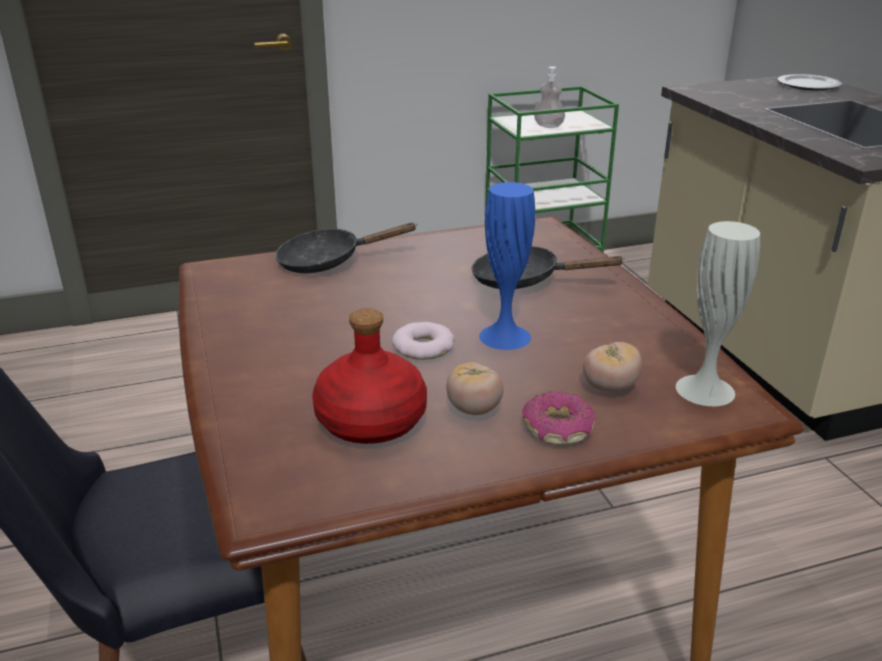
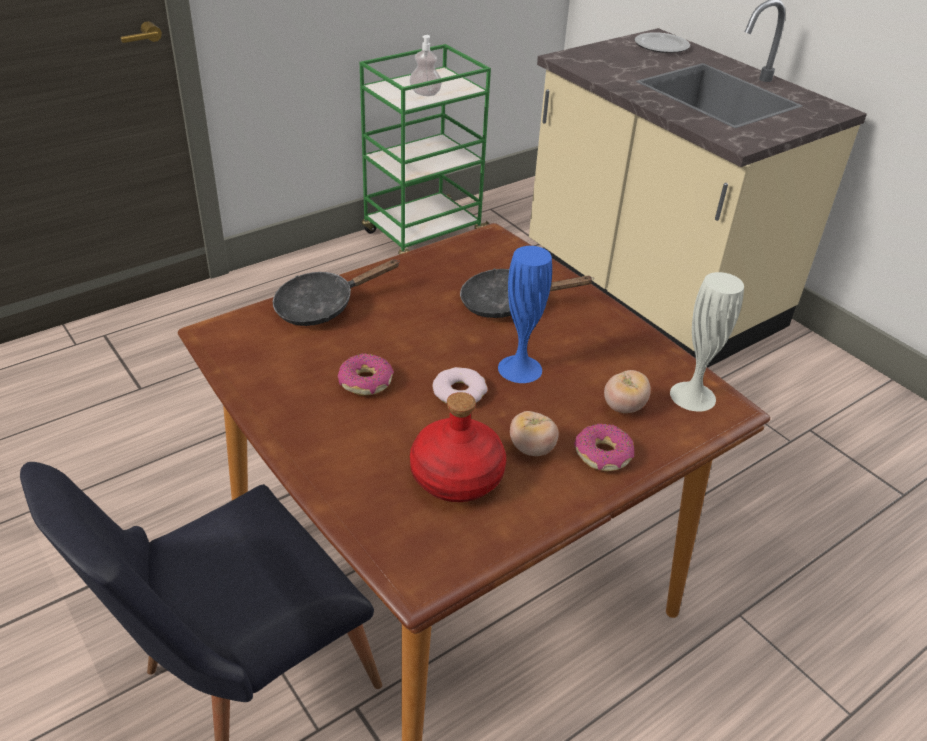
camera: 20 degrees left, 10 degrees up
(329, 326) = (366, 382): none -> donut

